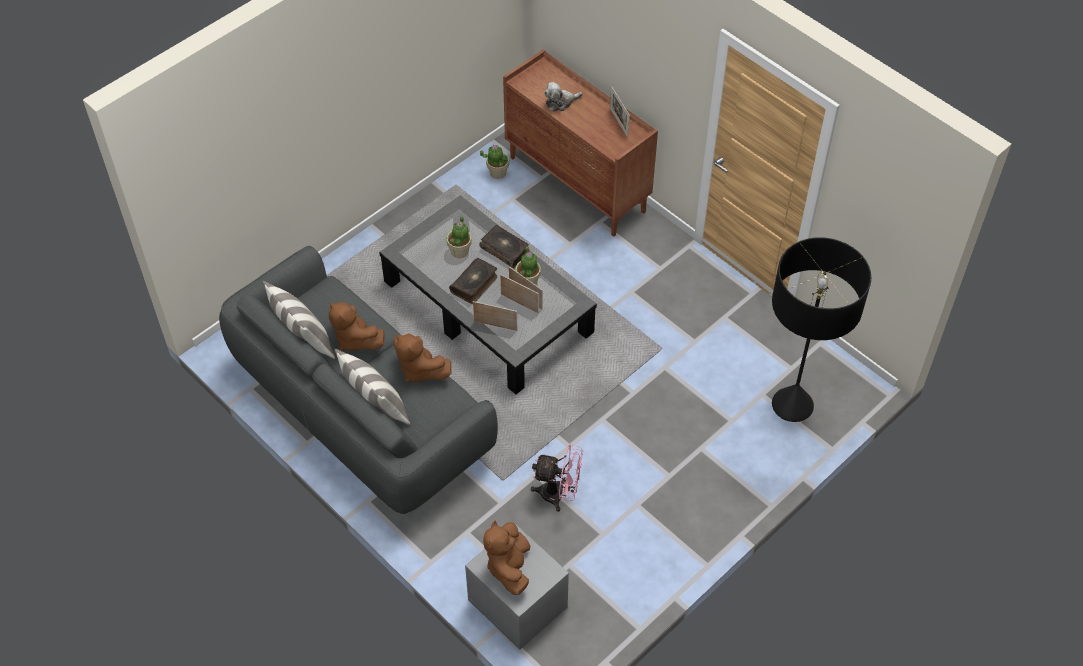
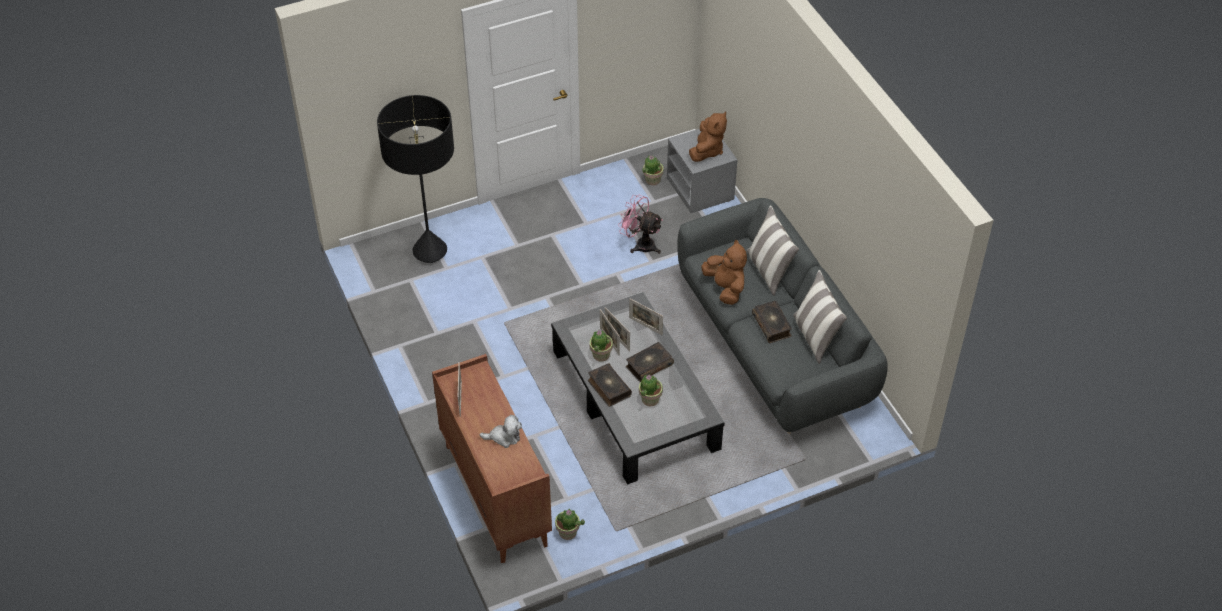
camera: 160 degrees left, 5 degrees down
(355, 339) = (772, 325): brown plush toy -> book
(584, 599) = (652, 180): none -> potted plant

